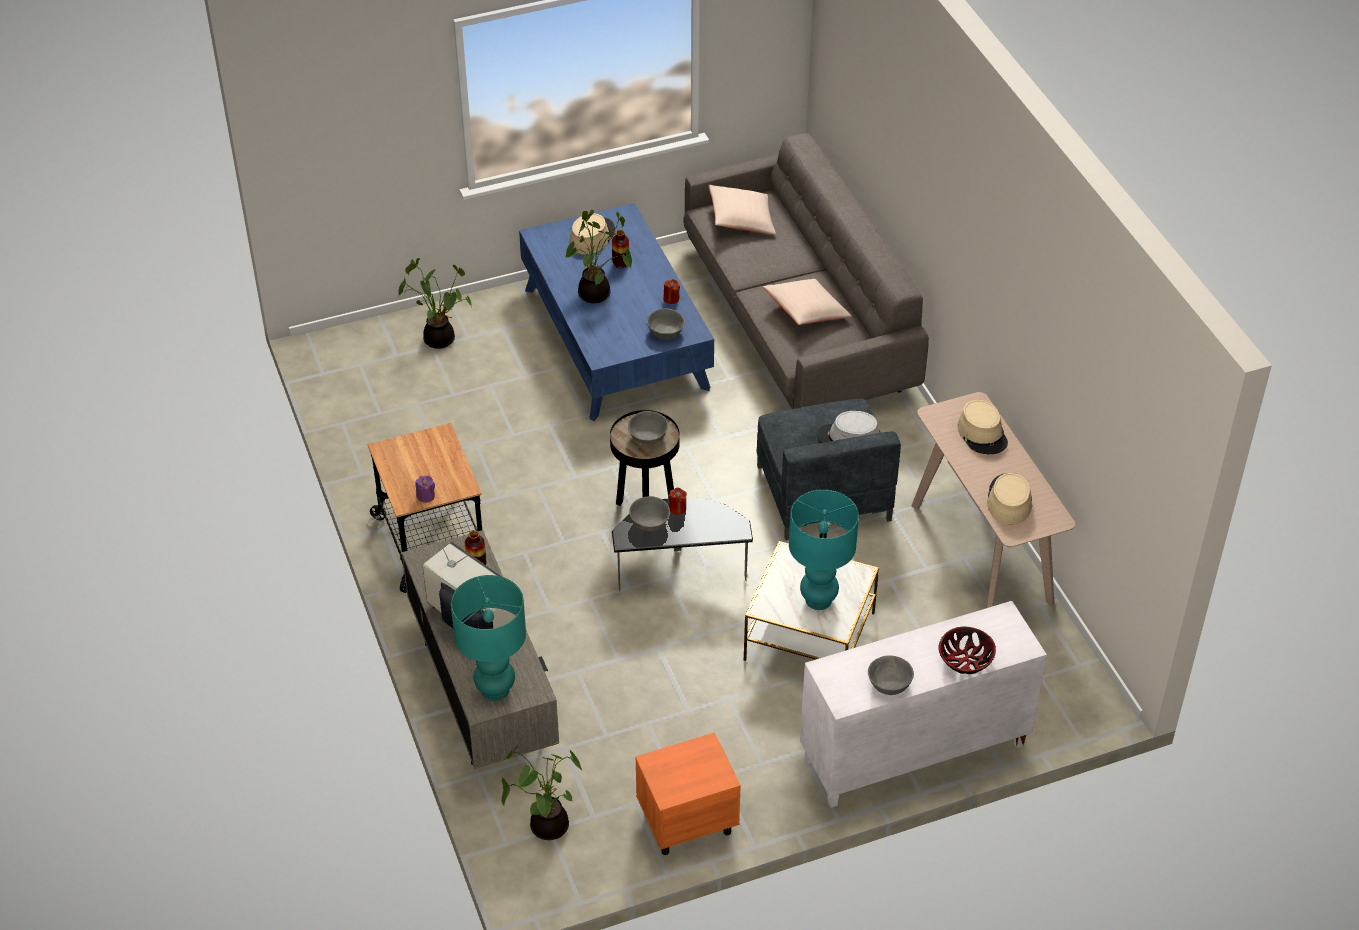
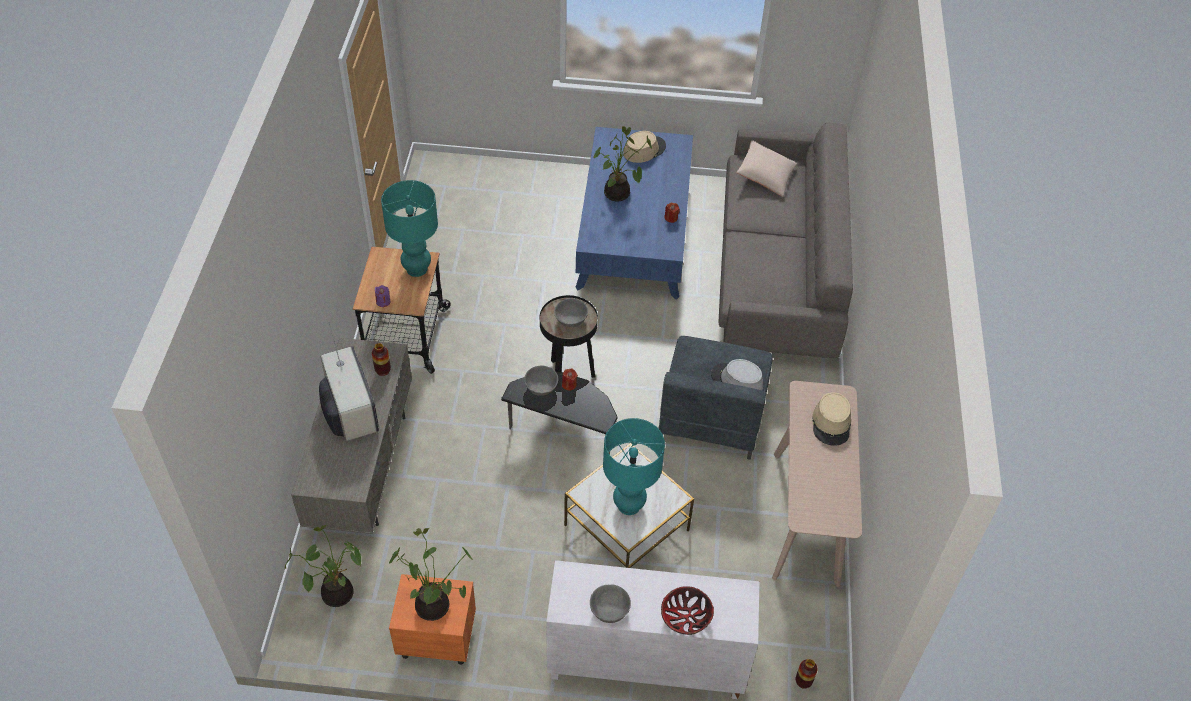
camera: 25 degrees right, 5 degrees up
(440, 337) = (511, 187): potted plant -> potted plant (435, 604)
(495, 690) = (328, 474): turquoise table lamp -> turquoise table lamp (417, 269)
(620, 263) = (651, 177): vase -> vase (803, 681)
(665, 332) = (650, 242): grey bowl -> none
(806, 312) = (768, 266): beige pillow -> none
(1009, 500) = (817, 490): beige hat -> none

